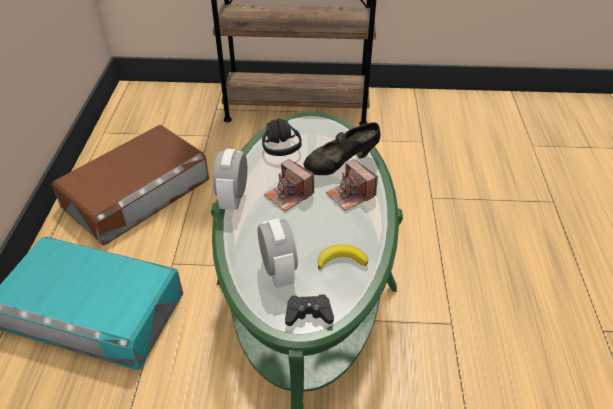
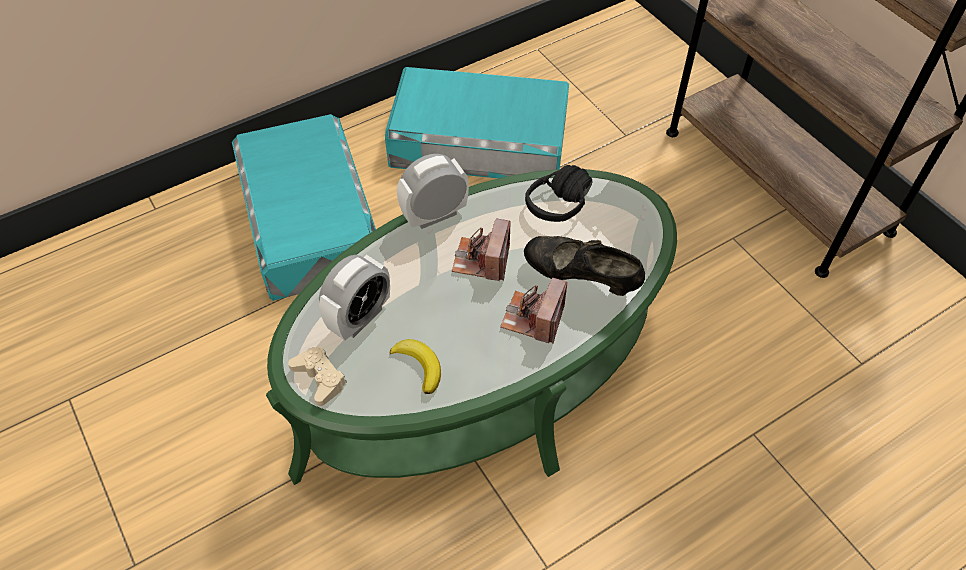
camera: 55 degrees right, 10 degrees up
(136, 192) = (479, 138): brown storage box -> turquoise storage box
(308, 314) = (320, 378): black game controller -> beige game controller

